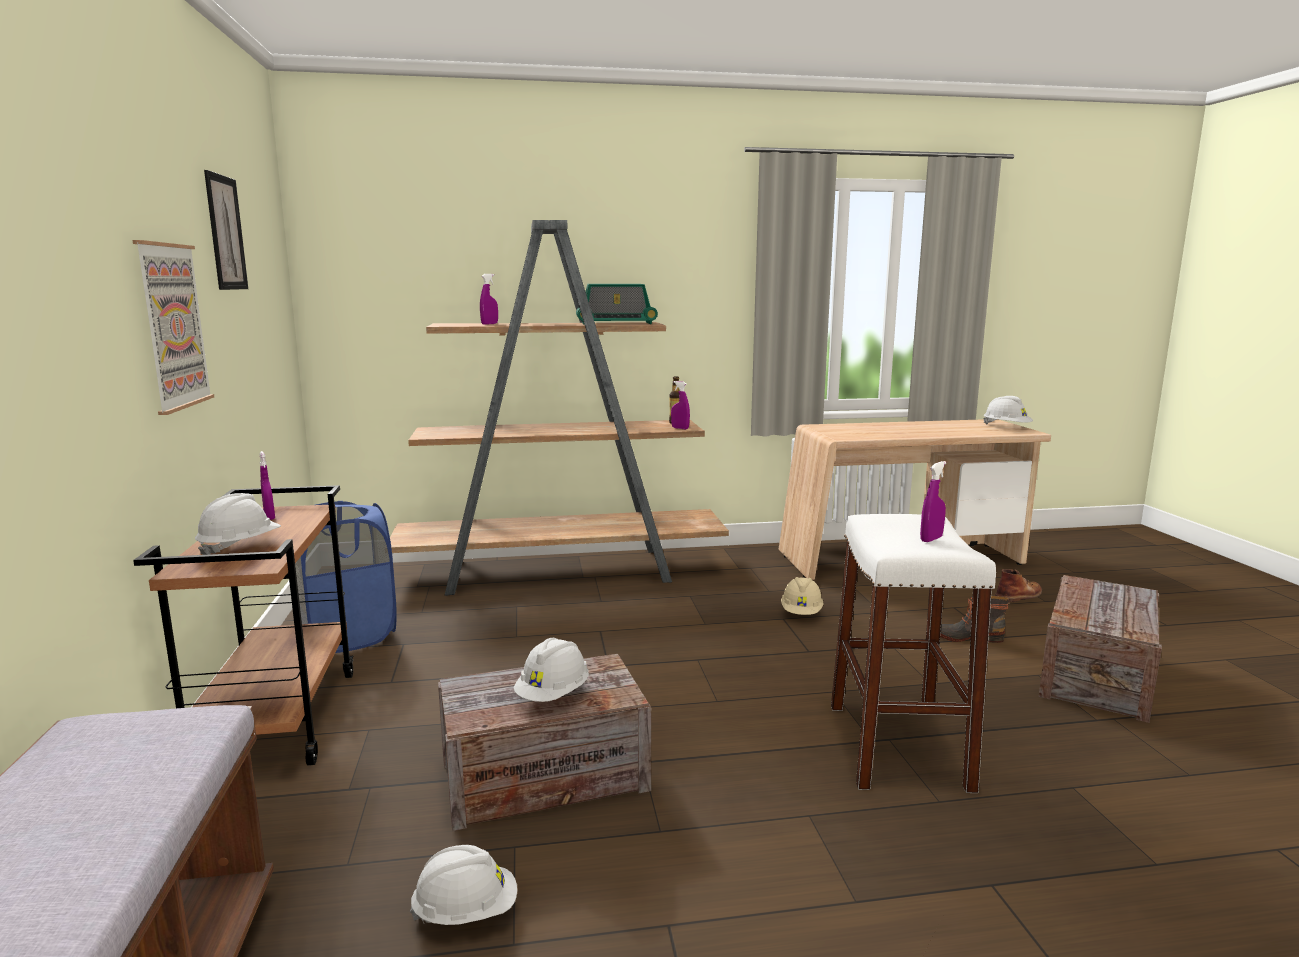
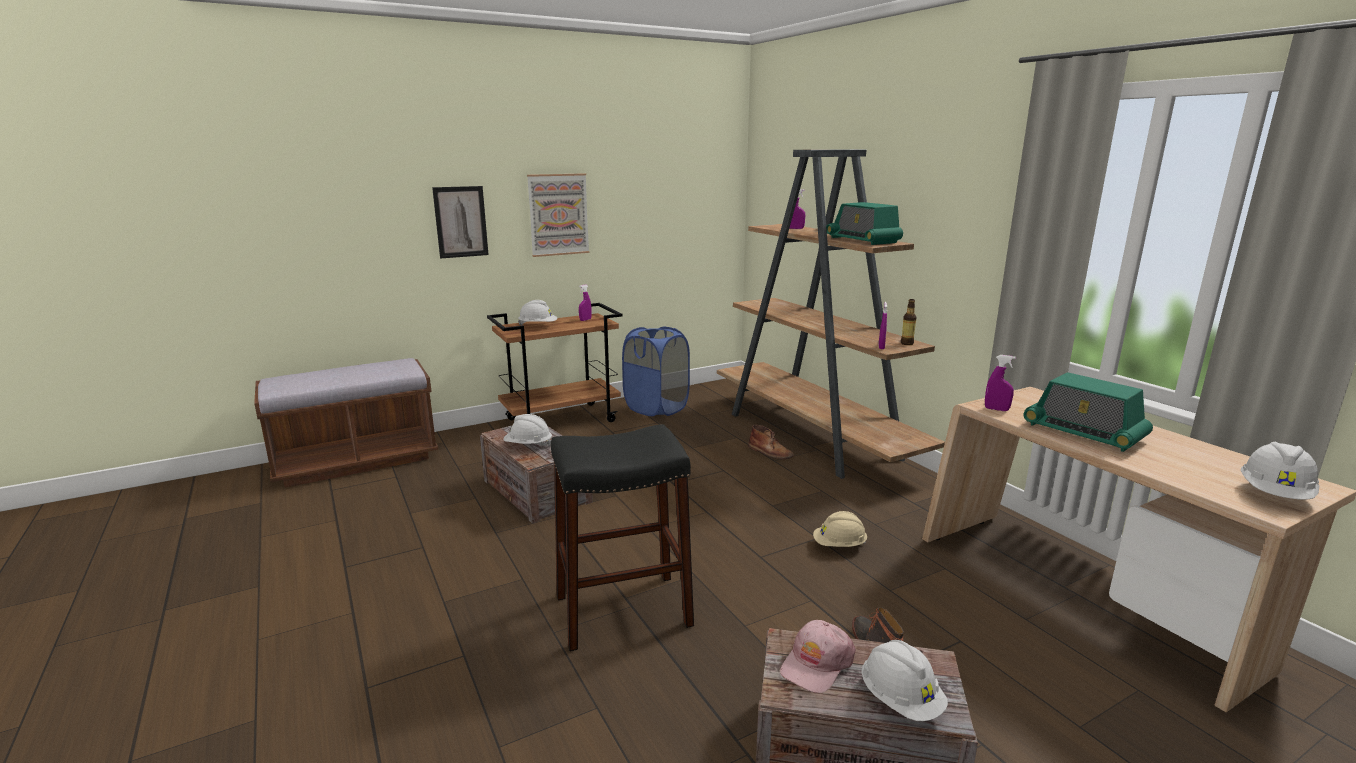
camera: 70 degrees right, 5 degrees up
(225, 233) = (640, 162): picture -> picture (461, 222)
(466, 911) = (429, 498): white hard hat -> white hard hat (900, 700)
(897, 745) = (623, 610): white stool -> black stool
(904, 432) = (1083, 432): none -> radio
(931, 539) = (609, 450): purple spray bottle -> purple spray bottle (996, 409)
(1019, 595) = (1071, 701): brown boot -> brown boot (770, 452)
(1096, 616) = (816, 664): none -> pink cap

